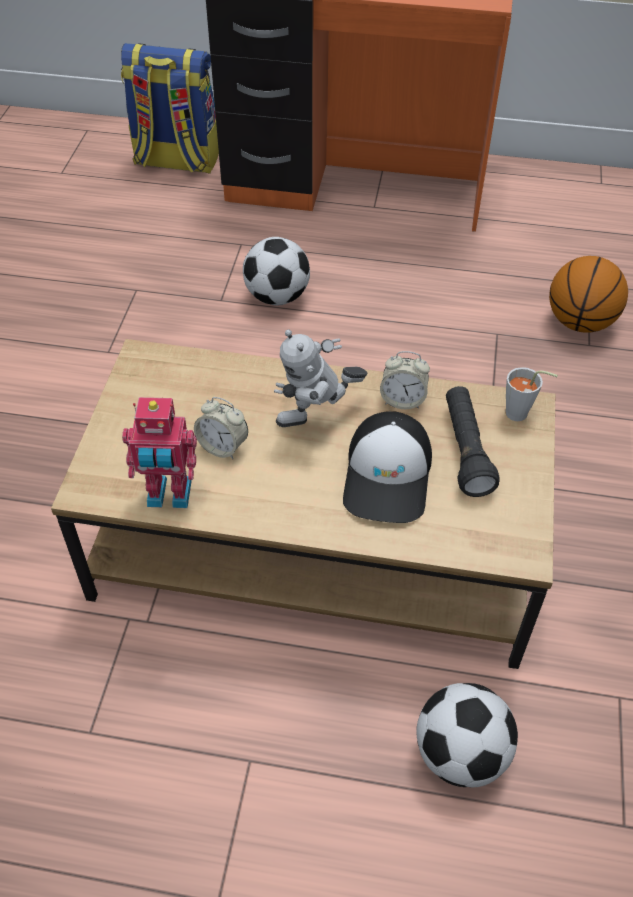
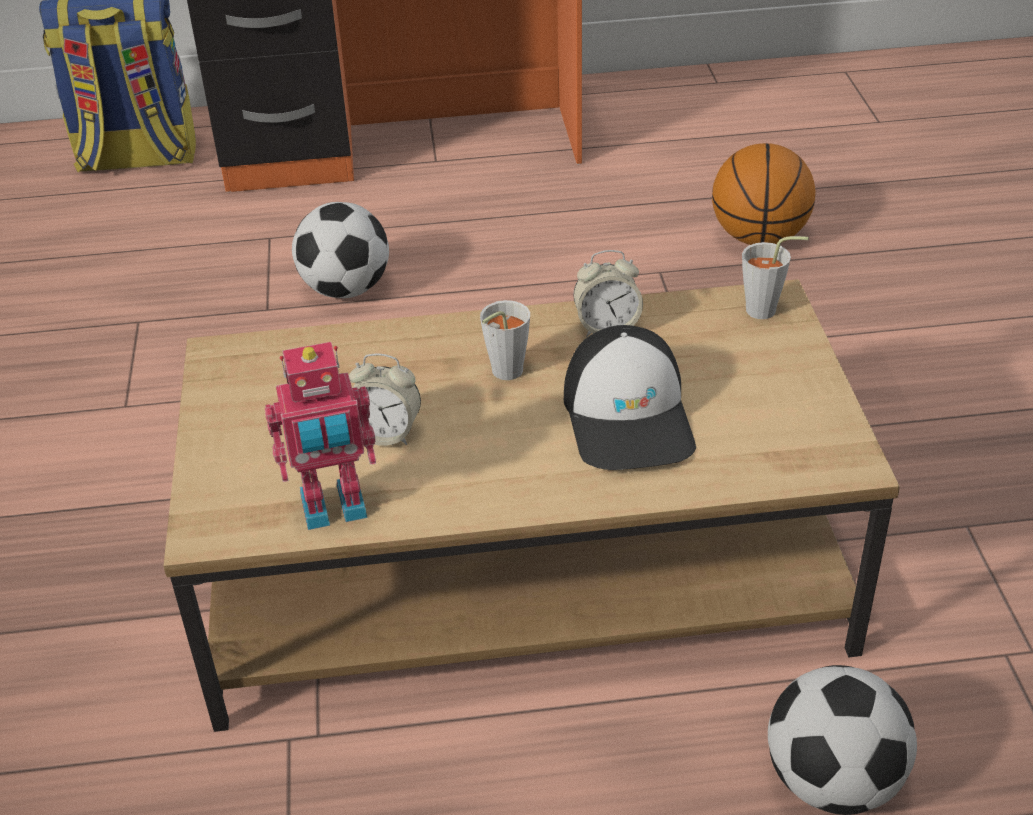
camera: 15 degrees left, 10 degrees down
(317, 420) = (502, 374): toy robot -> grey cup
(465, 450) = (716, 365): black flashlight -> none

